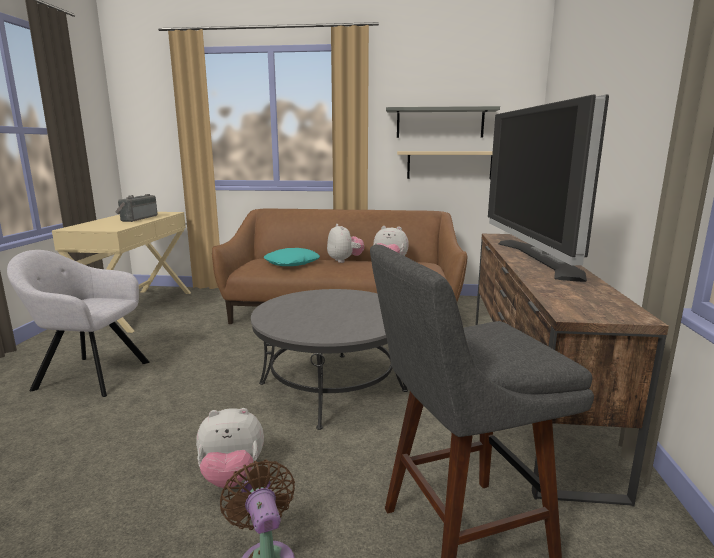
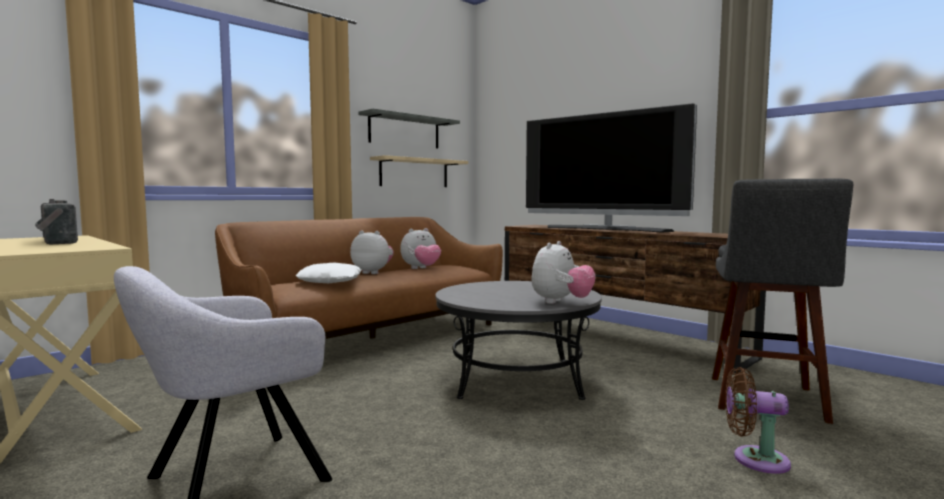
camera: 50 degrees left, 10 degrees down
(231, 476) = (622, 446): plush toy -> plush toy (561, 302)
(292, 263) = (331, 281): turquoise pillow -> white pillow

